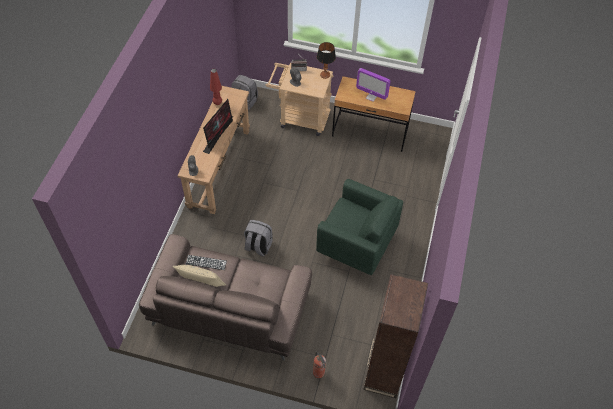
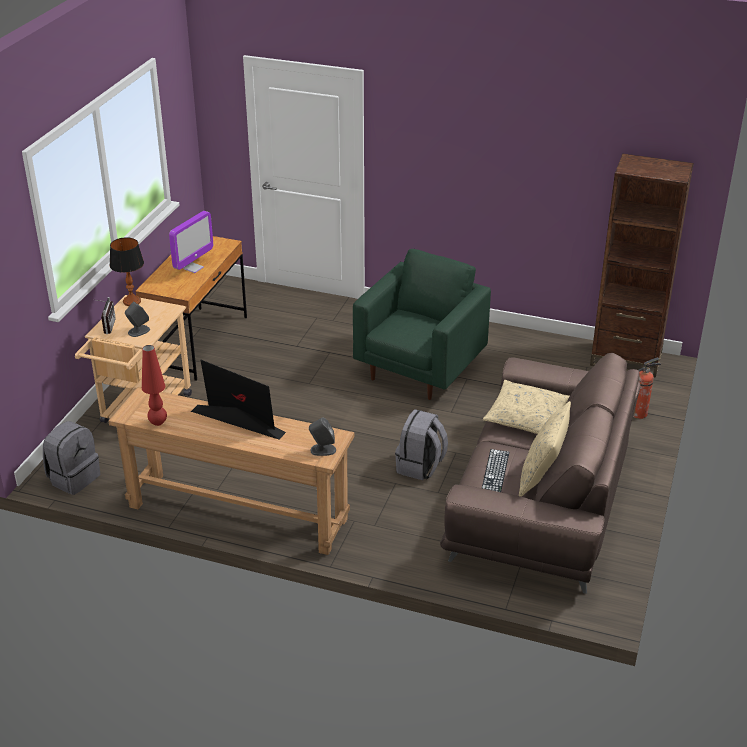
camera: 85 degrees left, 20 degrees down
(259, 281) = (526, 417): none -> beige pillow

